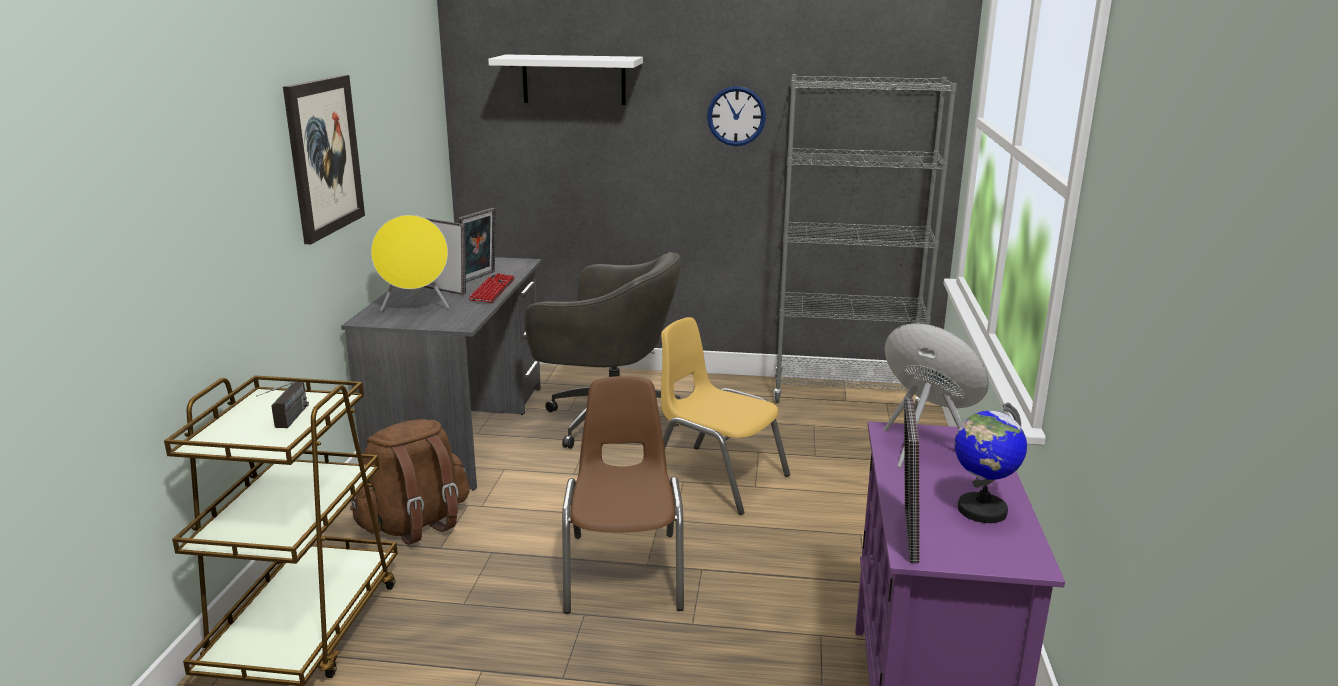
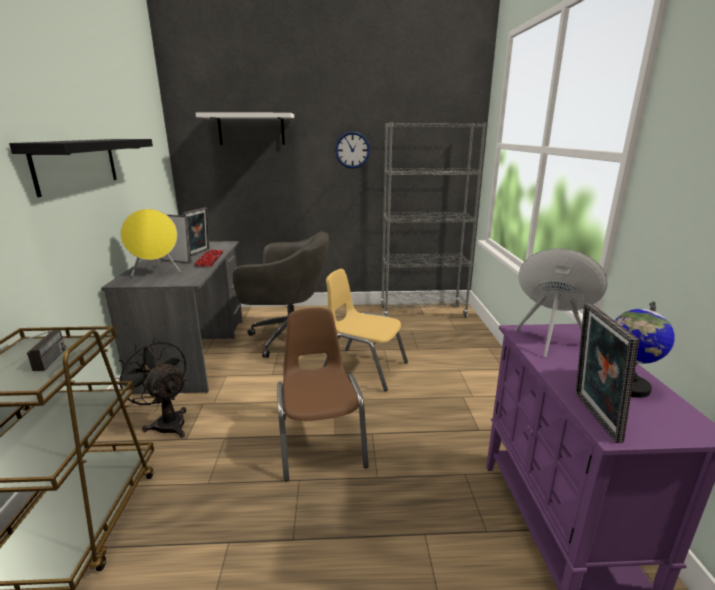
camera: 10 degrees left, 0 degrees up
(324, 156) = (77, 164): picture -> black shelf
(415, 524) = (166, 422): brown backpack -> black fan

